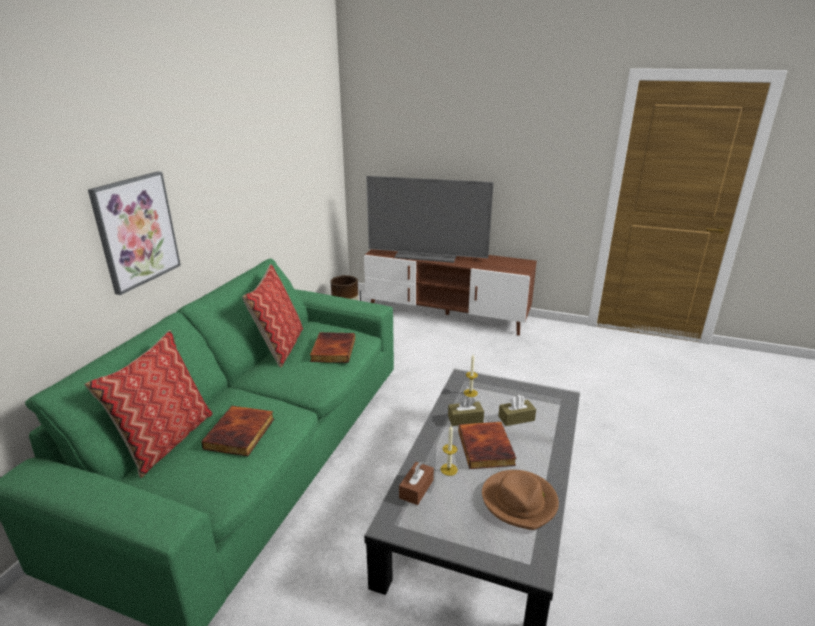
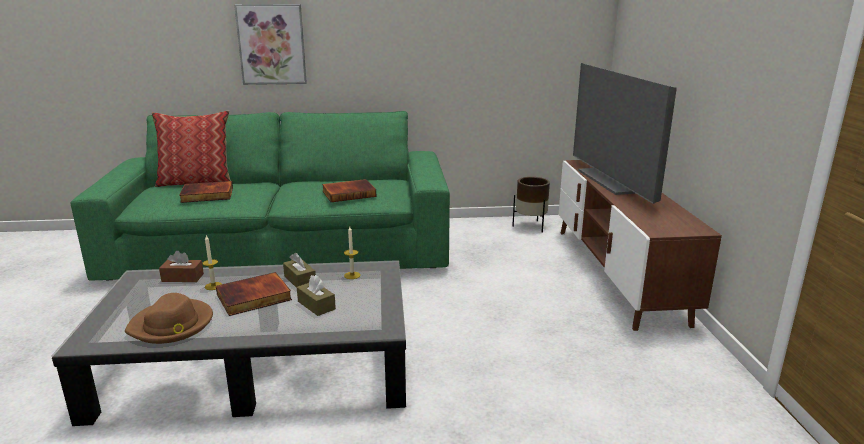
camera: 65 degrees right, 5 degrees down
(280, 347) = (342, 179): pillow -> none

